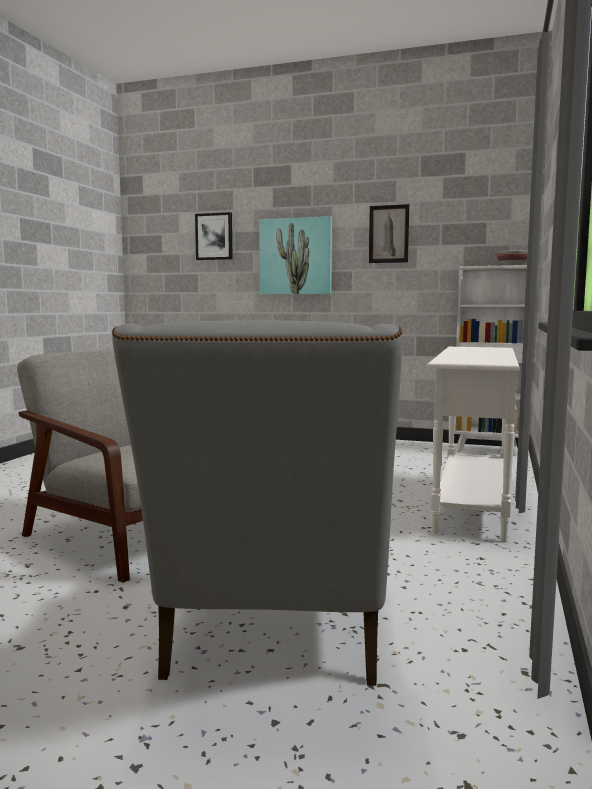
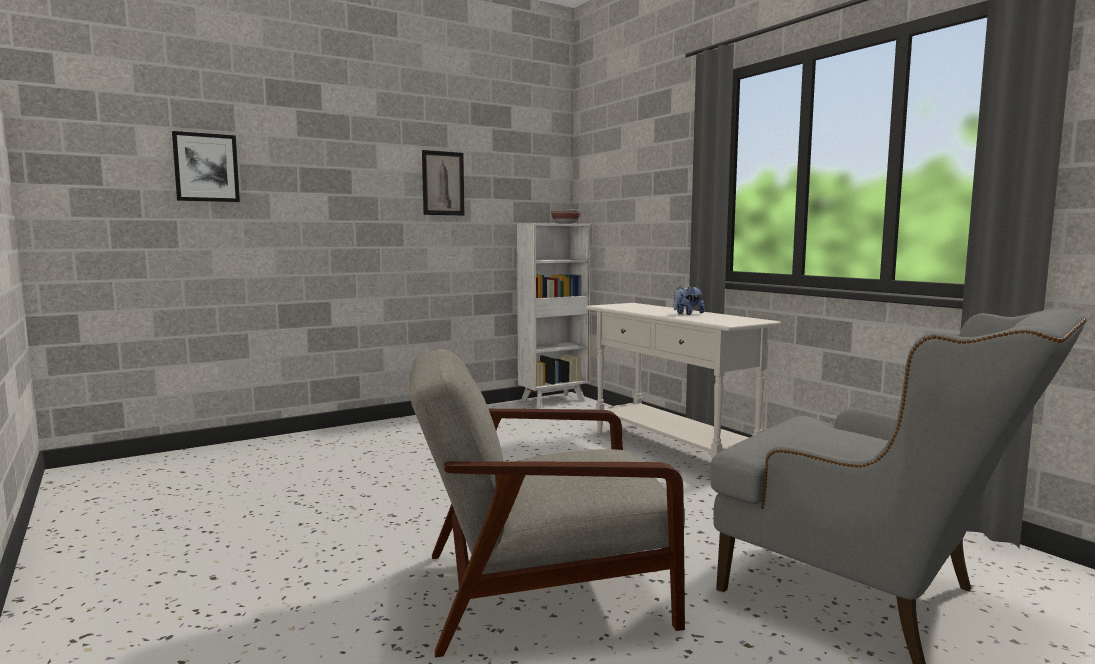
camera: 50 degrees left, 0 degrees up
(295, 256) = (333, 202): picture -> none
(476, 355) = (687, 314): none -> plush toy

